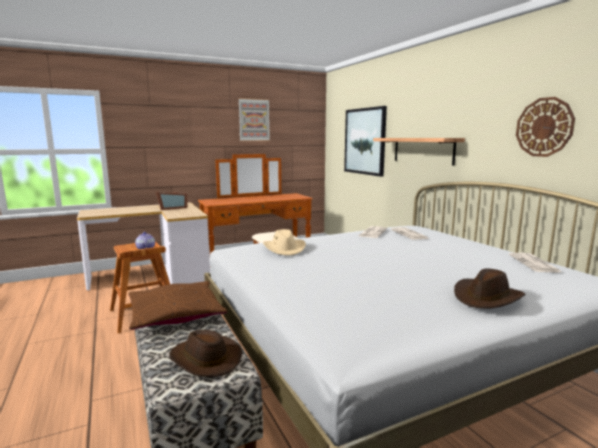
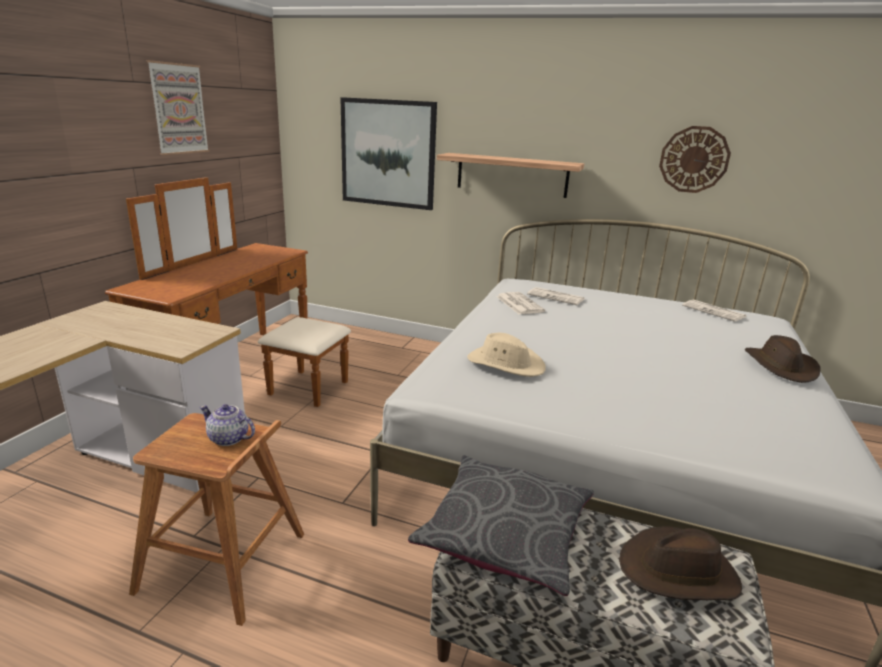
camera: 45 degrees left, 10 degrees up
(172, 208) = (111, 327): picture frame -> none
(176, 314) = (504, 532): brown pillow -> grey pillow

